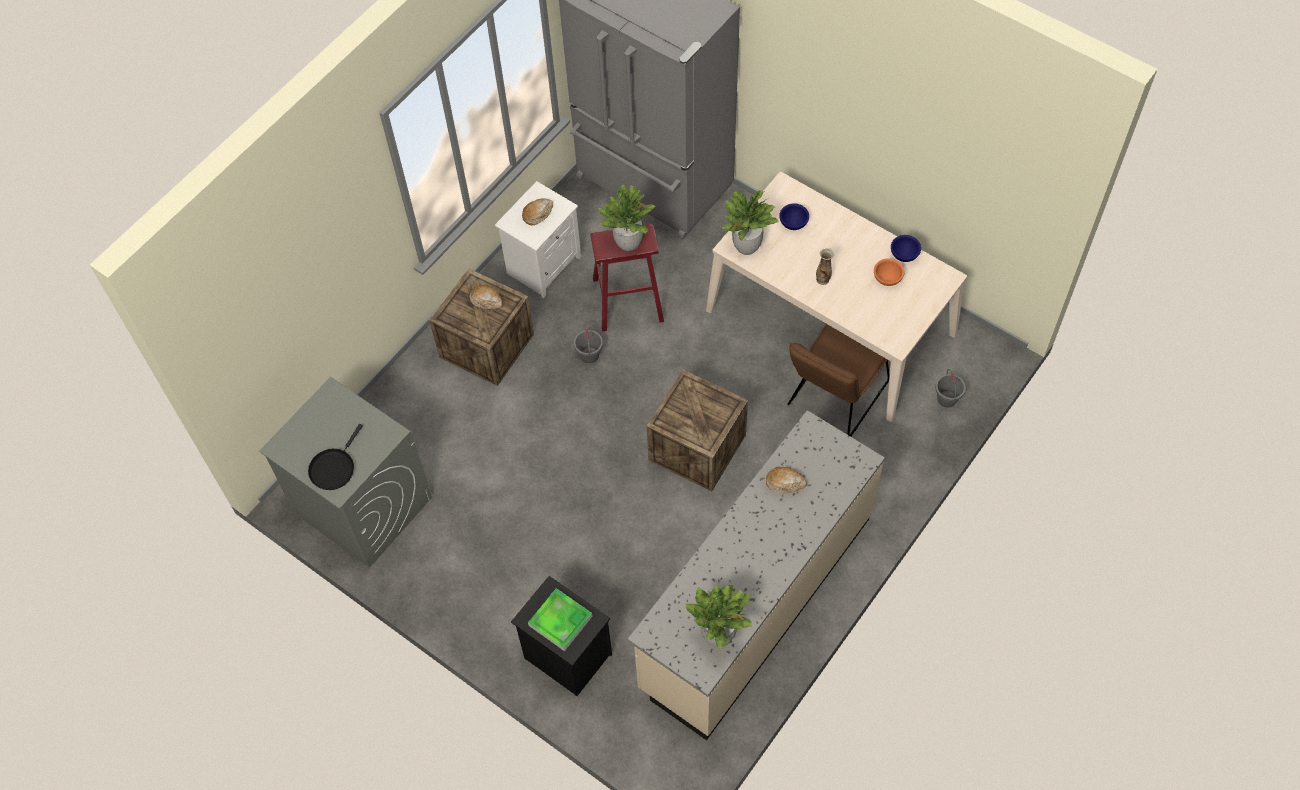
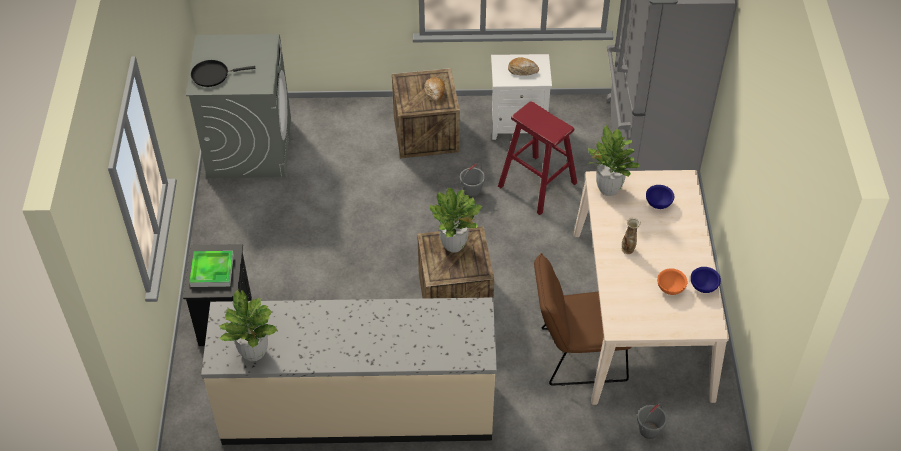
camera: 50 degrees right, 10 degrees down
(629, 243) = (544, 125): potted plant -> potted plant (454, 245)
(785, 482) = (417, 319): bread -> none

